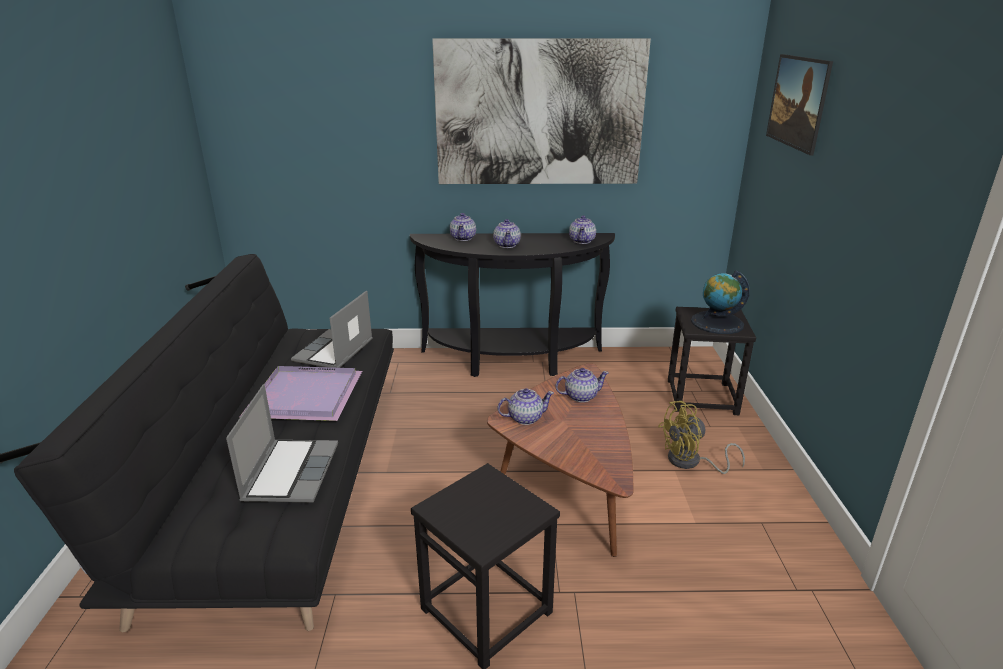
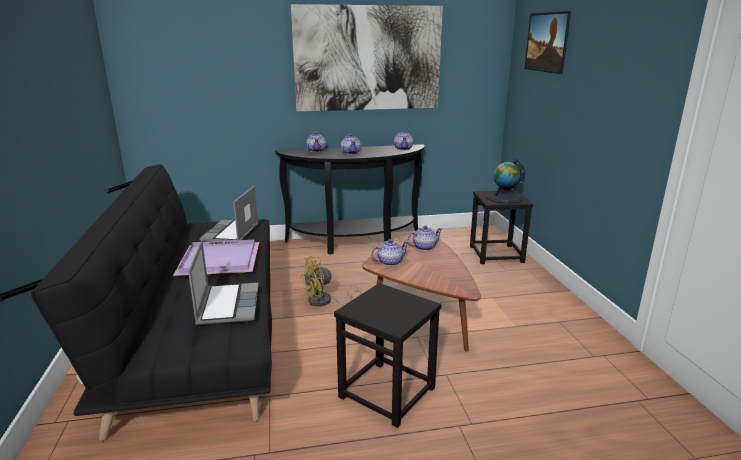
camera: 10 degrees left, 5 degrees down
(691, 462) = (501, 292): yellow fan -> yellow fan (325, 302)

